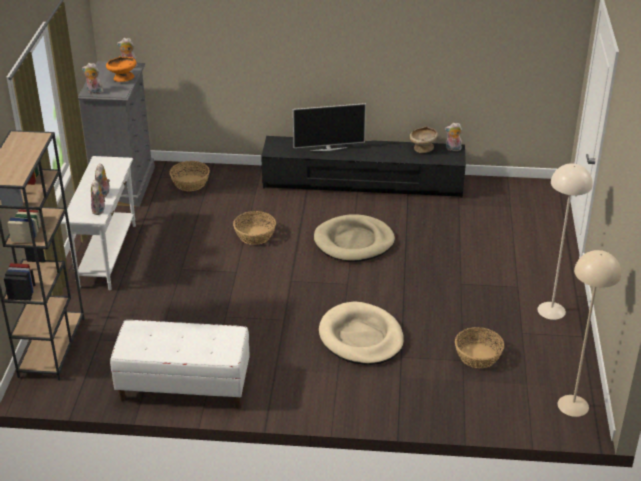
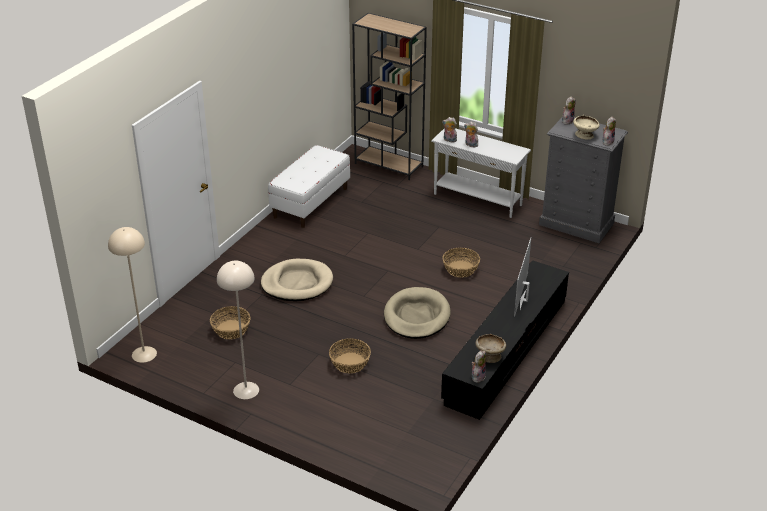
camera: 115 degrees right, 0 degrees up
(122, 78) = (584, 135): orange bowl -> beige bowl
(190, 183) = (561, 255): basket -> basket (349, 363)

